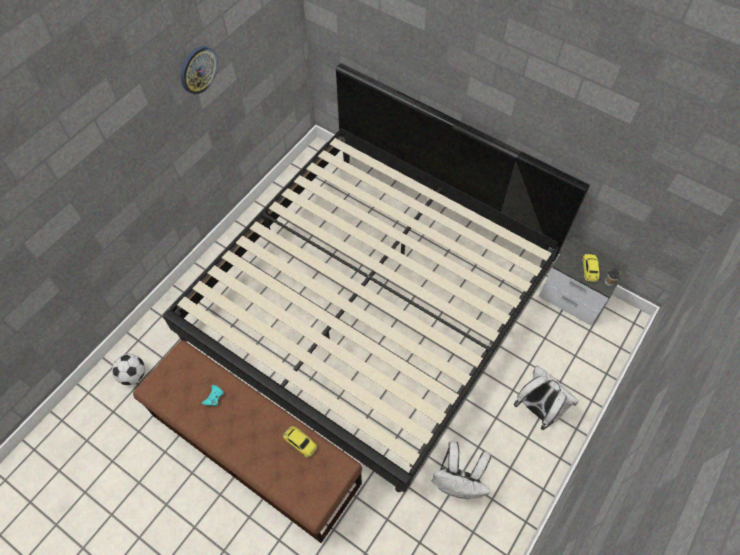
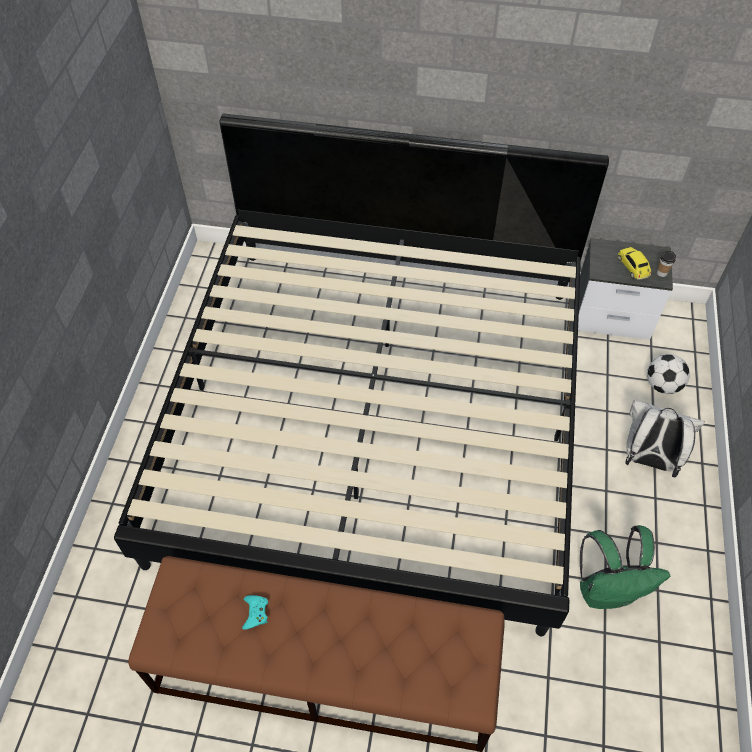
camera: 25 degrees left, 5 degrees down
(133, 375) = (93, 648): football -> football (662, 385)
(198, 69) = (57, 154): wall clock -> none
(300, 443) = (410, 619): toy car -> none
(457, 483) = (607, 590): white backpack -> green backpack

